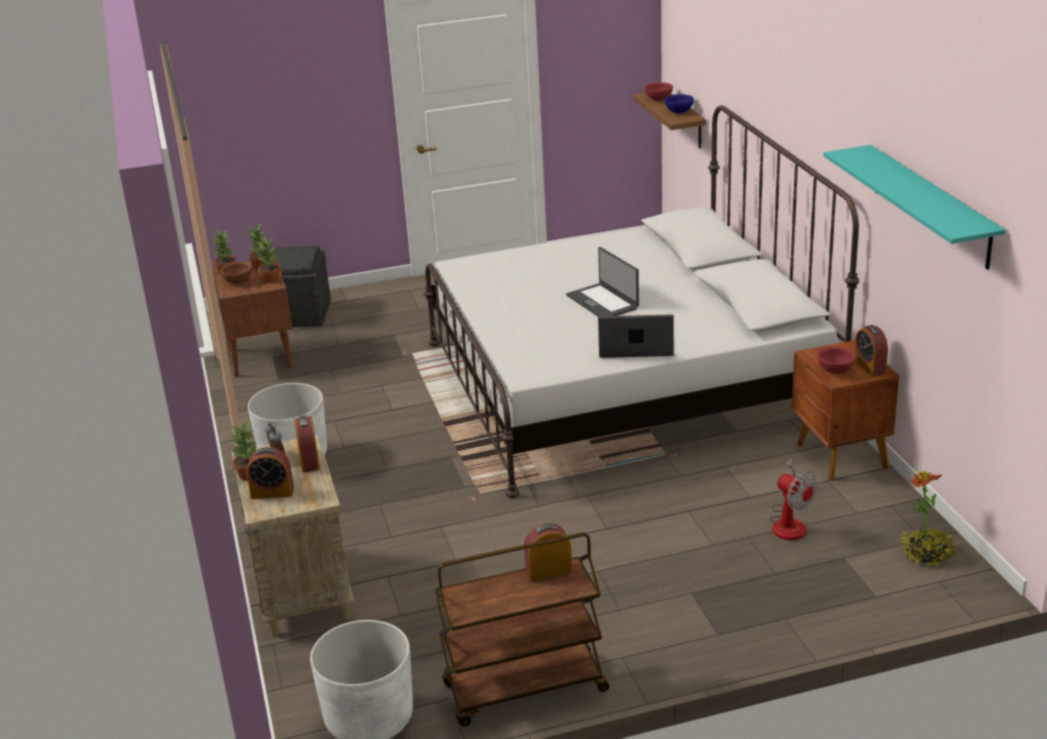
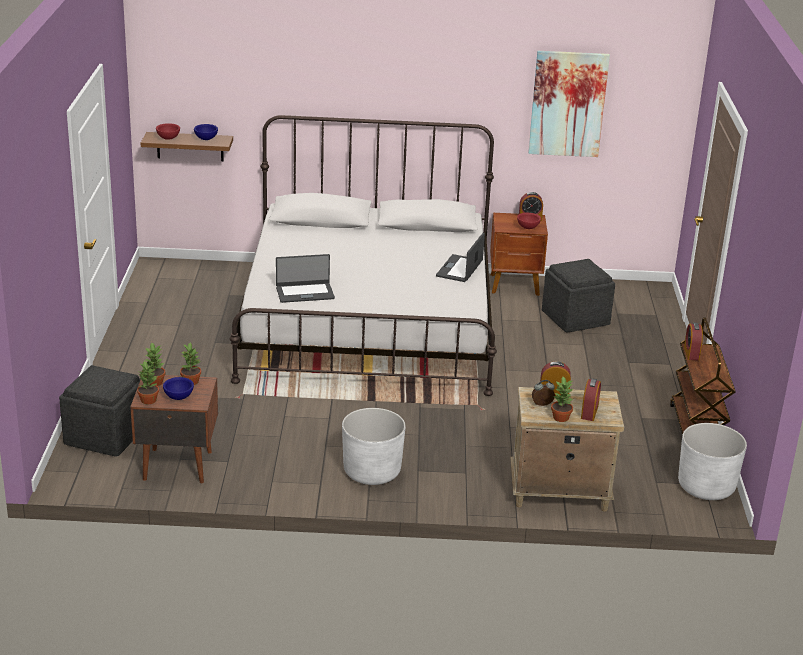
camera: 75 degrees left, 0 degrees up
(238, 282) = (179, 397): brown bowl -> blue bowl
(603, 302) = (381, 264): laptop -> laptop (305, 293)
(789, 522) = (574, 317): fan -> grey ottoman
(927, 554) = (626, 292): potted plant -> none
(931, 206) = (568, 104): turquoise shelf -> picture

